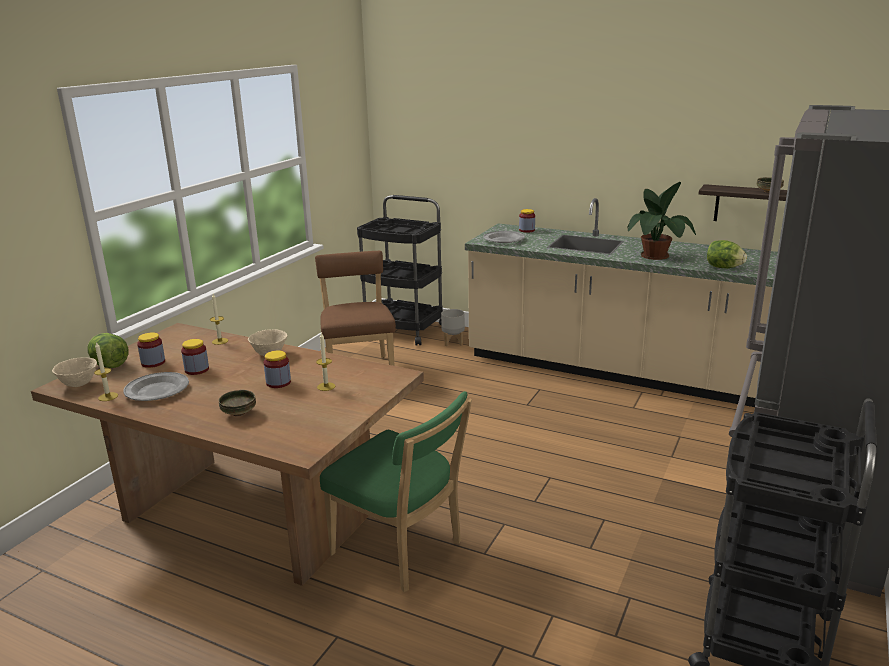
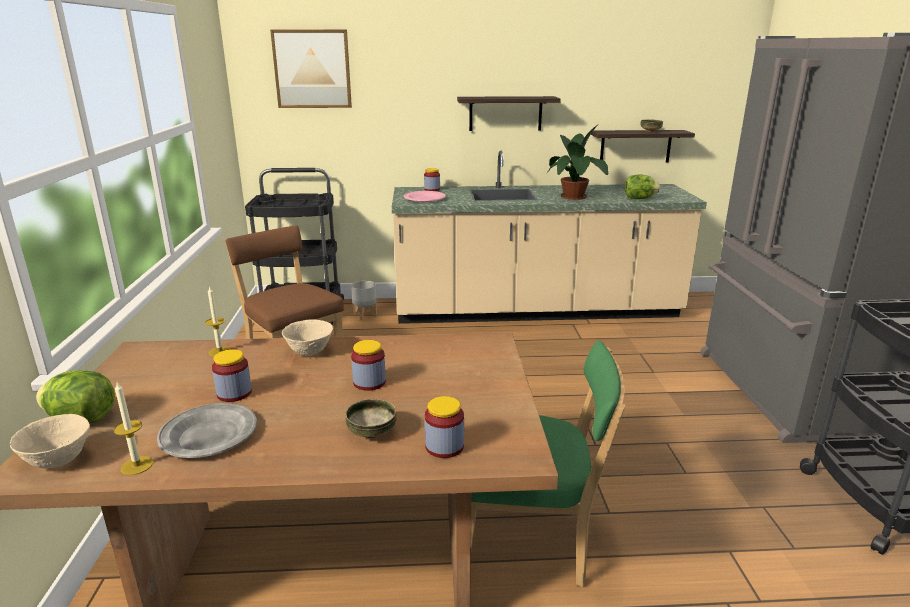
camera: 30 degrees left, 0 degrees up
(153, 363) = (153, 400): jar -> jar (444, 446)
(326, 386) = (433, 372): candle -> none
(433, 108) = (312, 69): none -> picture
(504, 239) = (424, 199): grey plate -> pink plate
(610, 159) = (505, 113): none -> shelf

